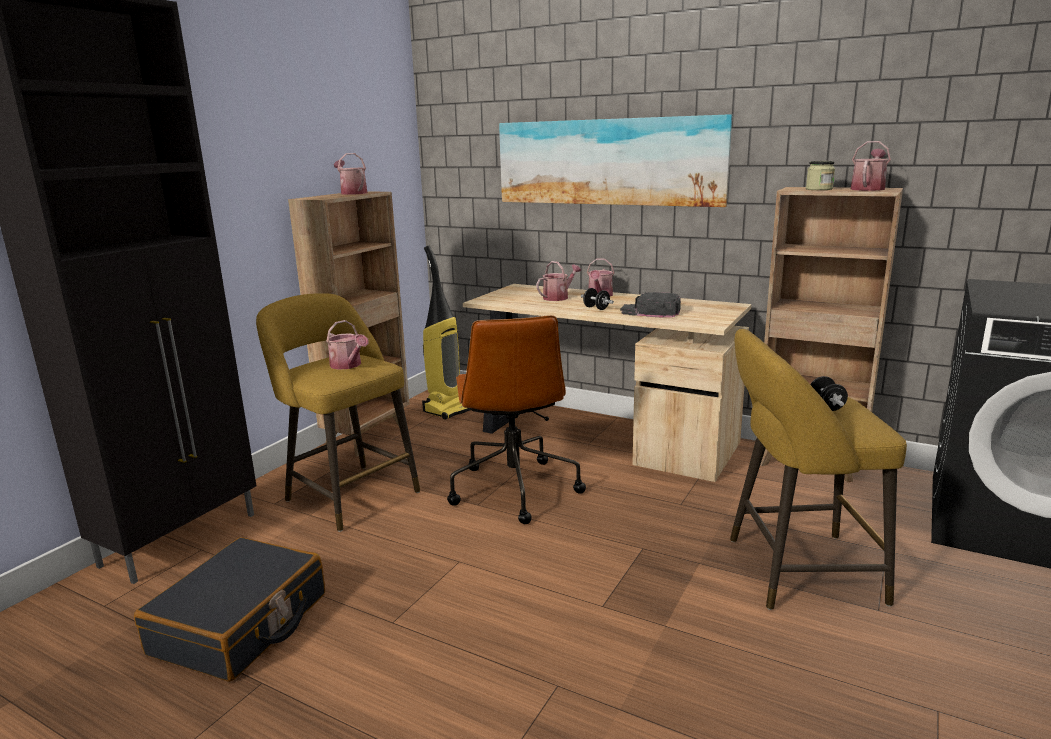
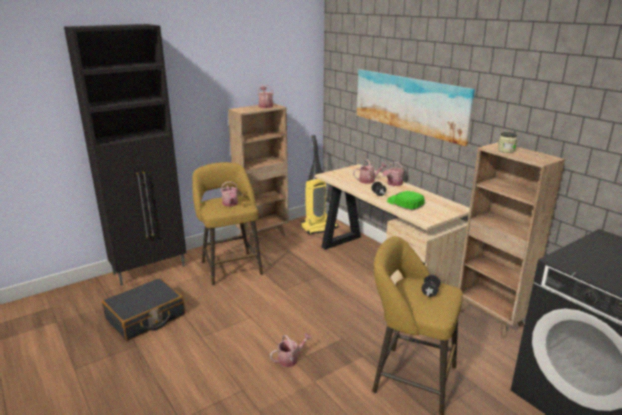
camera: 25 degrees right, 5 degrees up
(513, 488) = (308, 285): brown office chair -> none
(650, 311) = (405, 203): black cap -> green cap
(868, 189) = (537, 156): watering can -> watering can (290, 359)

